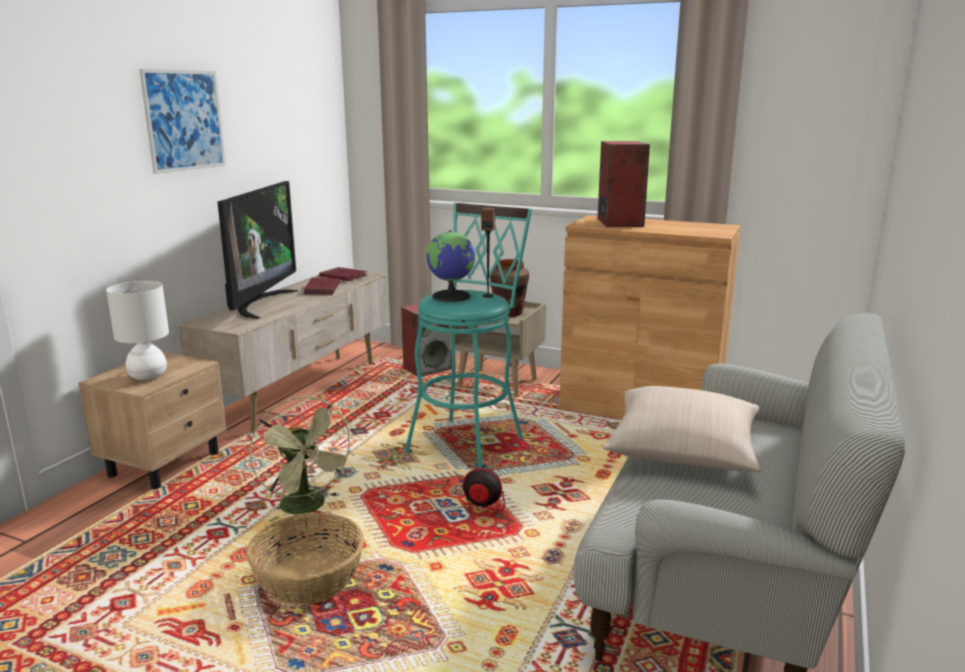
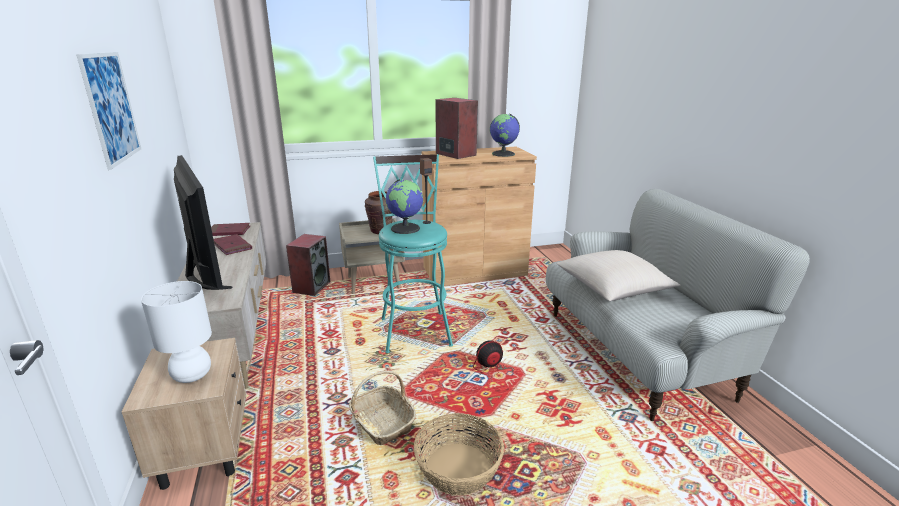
camera: 40 degrees left, 5 degrees up
(308, 508) = (382, 422): green fan -> basket
(687, 230) = (503, 154): none -> globe

